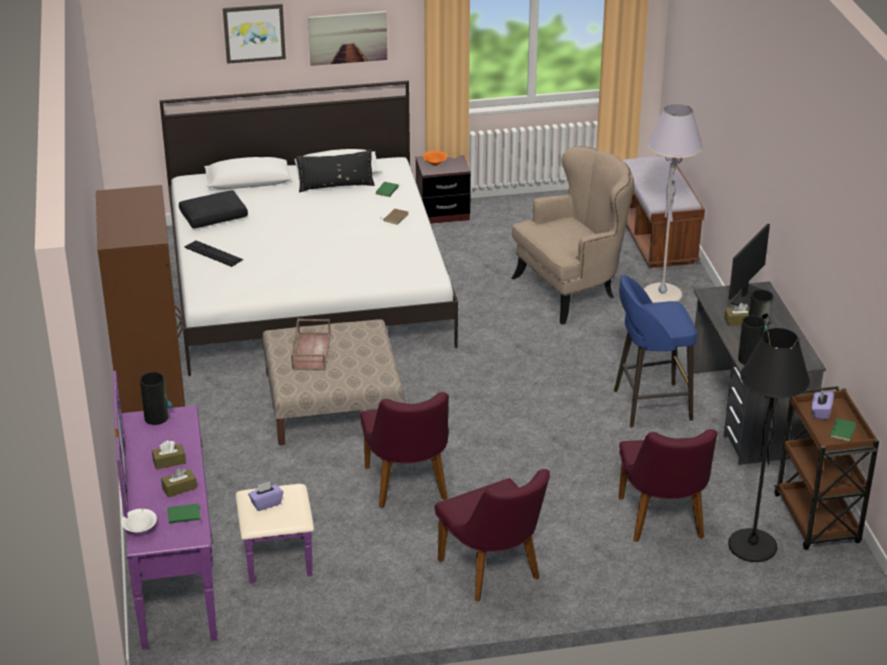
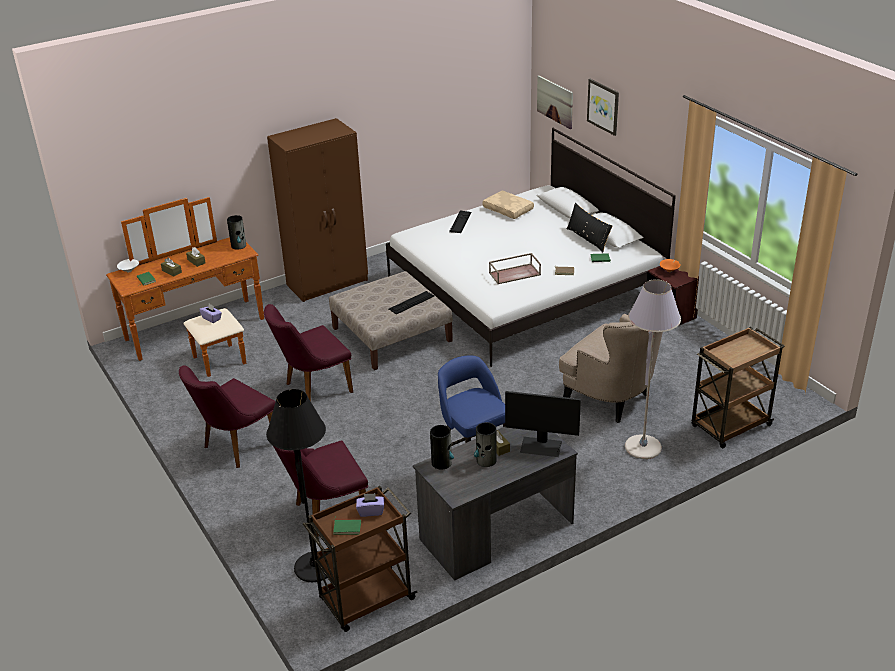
camera: 70 degrees right, 0 degrees up
(198, 568) = (201, 336): purple dresser -> brown dresser
(214, 216) = (508, 209): black pillow -> beige pillow
(310, 351) = (389, 291): brown tray -> brown tray (515, 273)
(348, 38) = (650, 140): picture -> picture (555, 101)
(352, 340) = (411, 302): none -> keyboard
(657, 241) = (729, 427): brown bench -> brown cart

